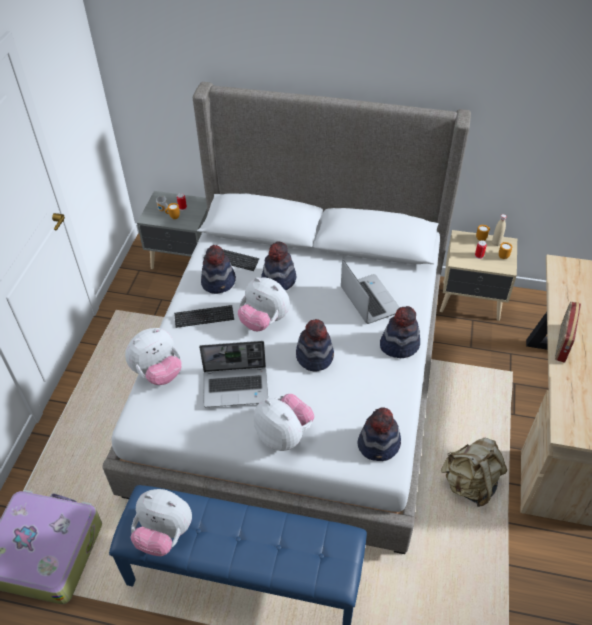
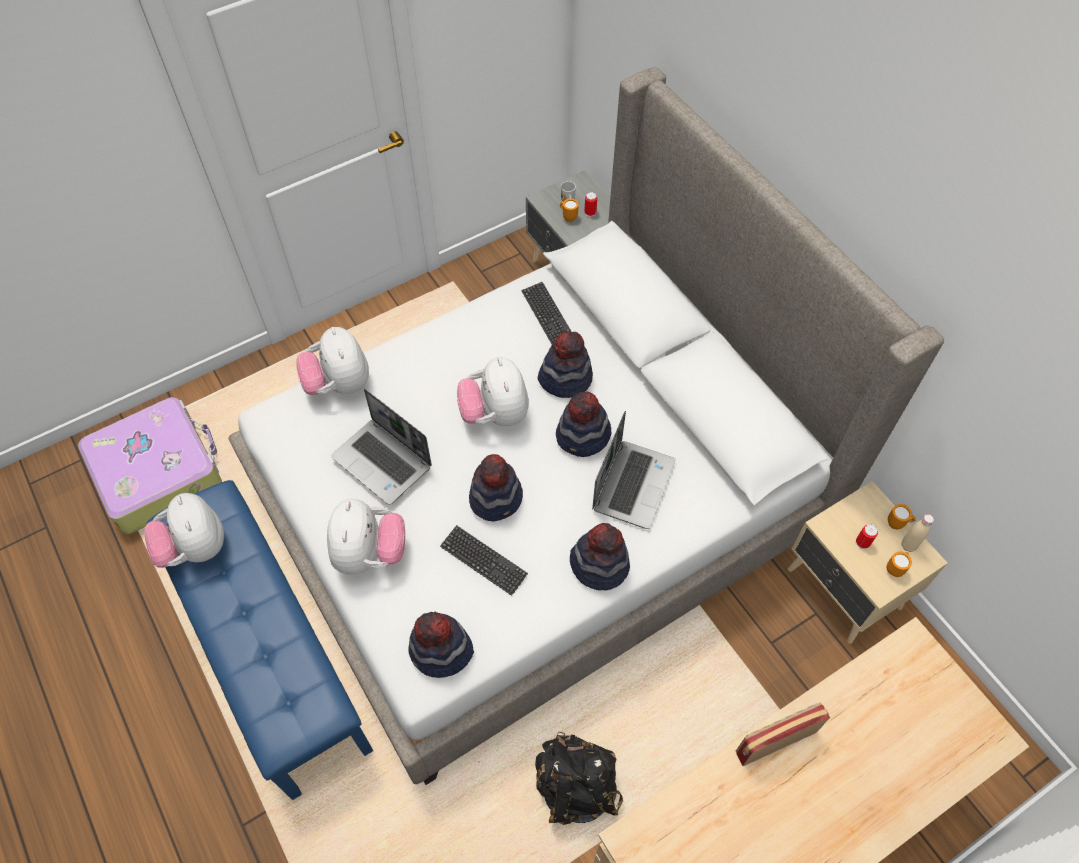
camera: 45 degrees right, 10 degrees up
(158, 372) = (339, 384): plush toy -> plush toy turned 60 degrees clockwise
(204, 317) = (445, 360): keyboard -> keyboard (483, 561)
(219, 282) = (505, 331): hat -> hat (583, 437)
(470, 484) = (576, 787): beige backpack -> black backpack

